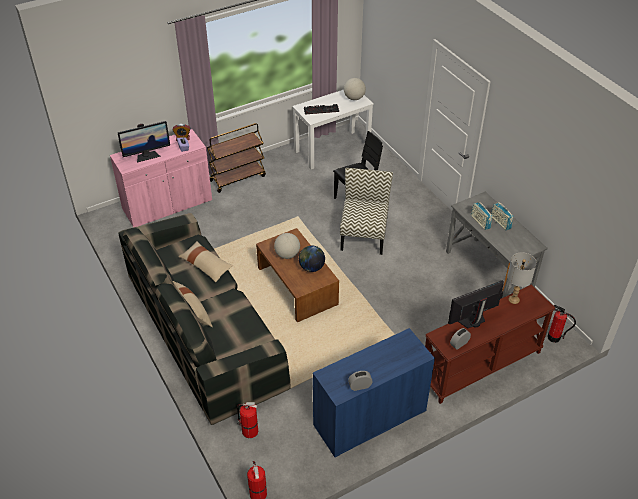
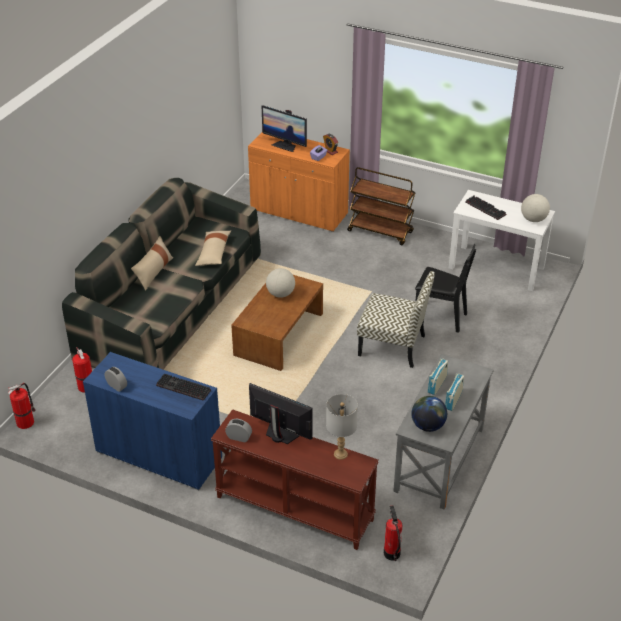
camera: 55 degrees right, 5 degrees down
(167, 205) = (299, 212): pink cabinet -> orange cabinet
(311, 267) = (279, 316): globe -> globe (428, 425)
(363, 235) = (393, 345): chair -> chair turned 45 degrees clockwise
(394, 348) = (182, 388): none -> keyboard

